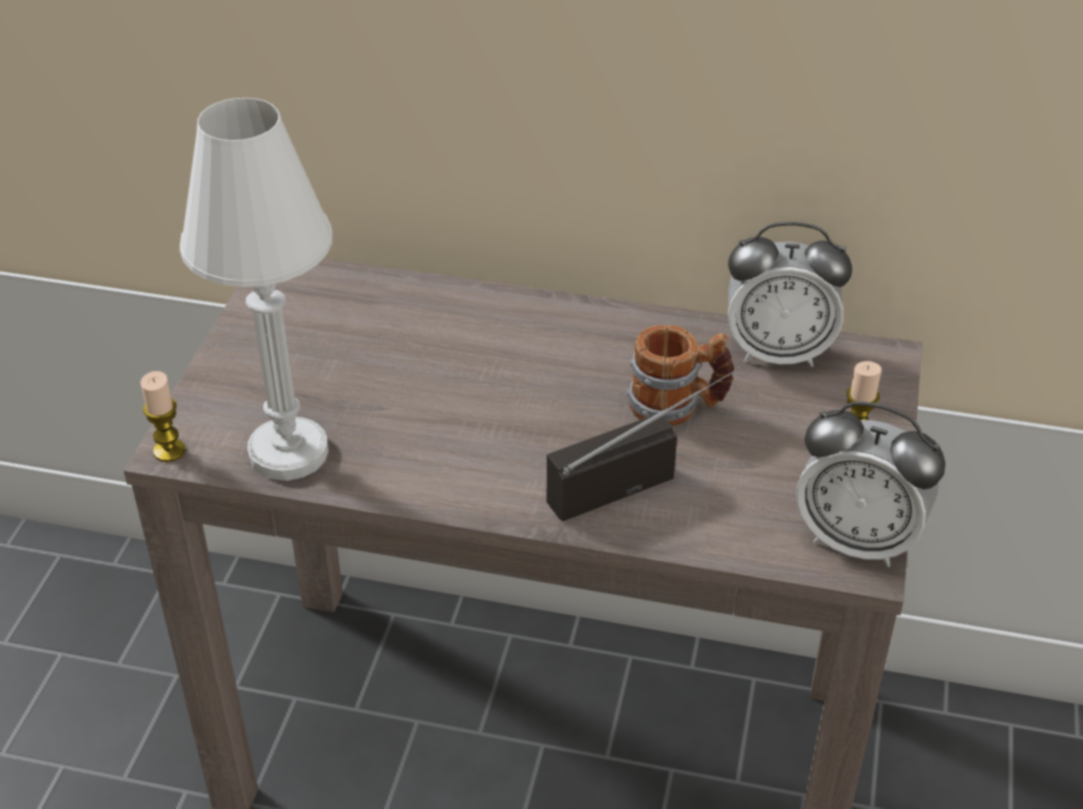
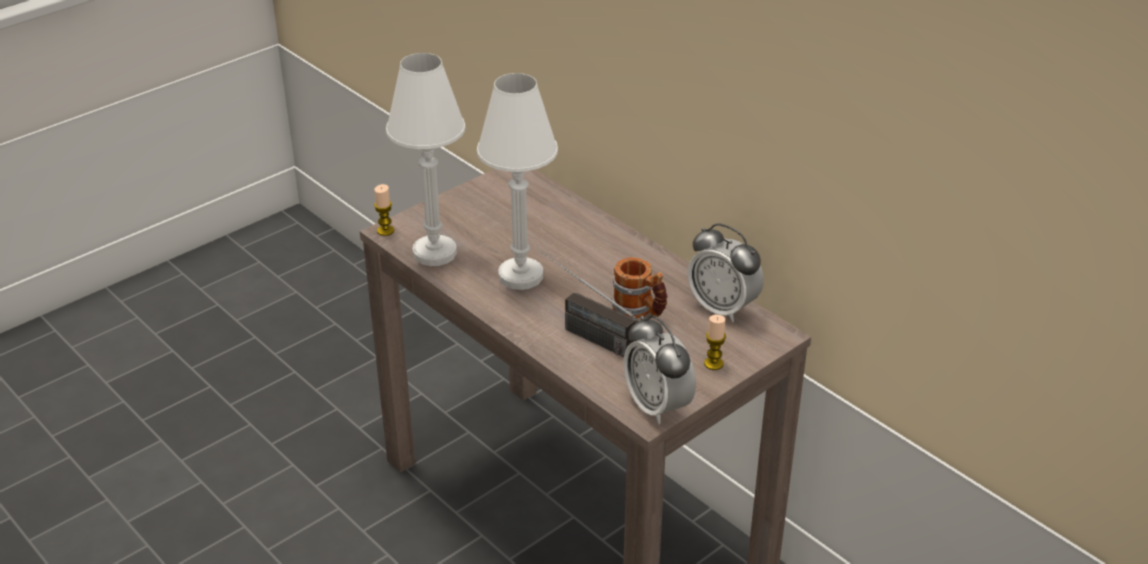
camera: 35 degrees right, 5 degrees down
(459, 430) = (521, 276): none -> white table lamp
(638, 477) = (582, 332): radio -> radio turned 150 degrees counterclockwise

